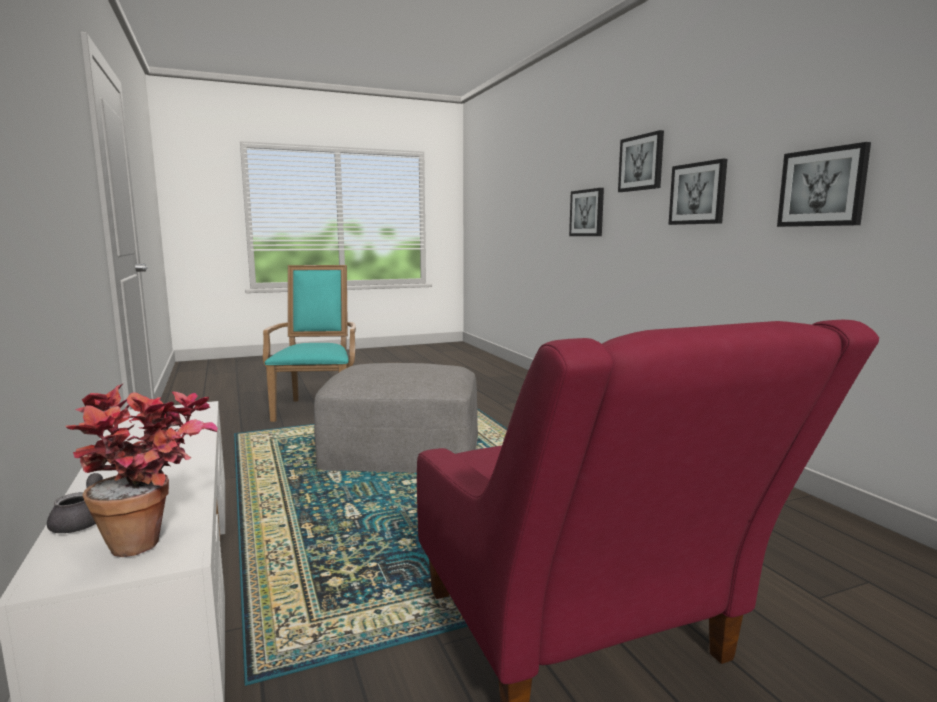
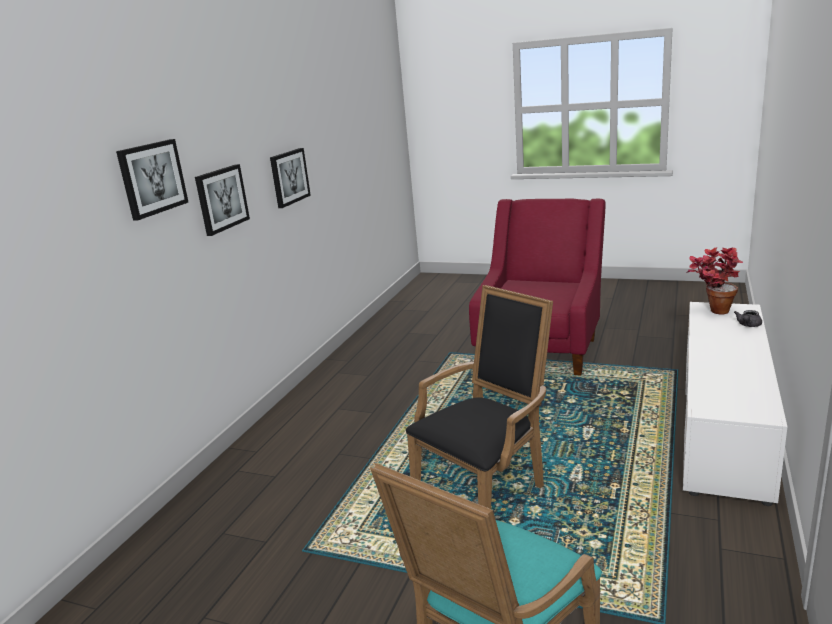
camera: 135 degrees left, 10 degrees up
(402, 450) = (487, 490): grey ottoman -> black armchair
(587, 213) = (75, 269): picture -> none

